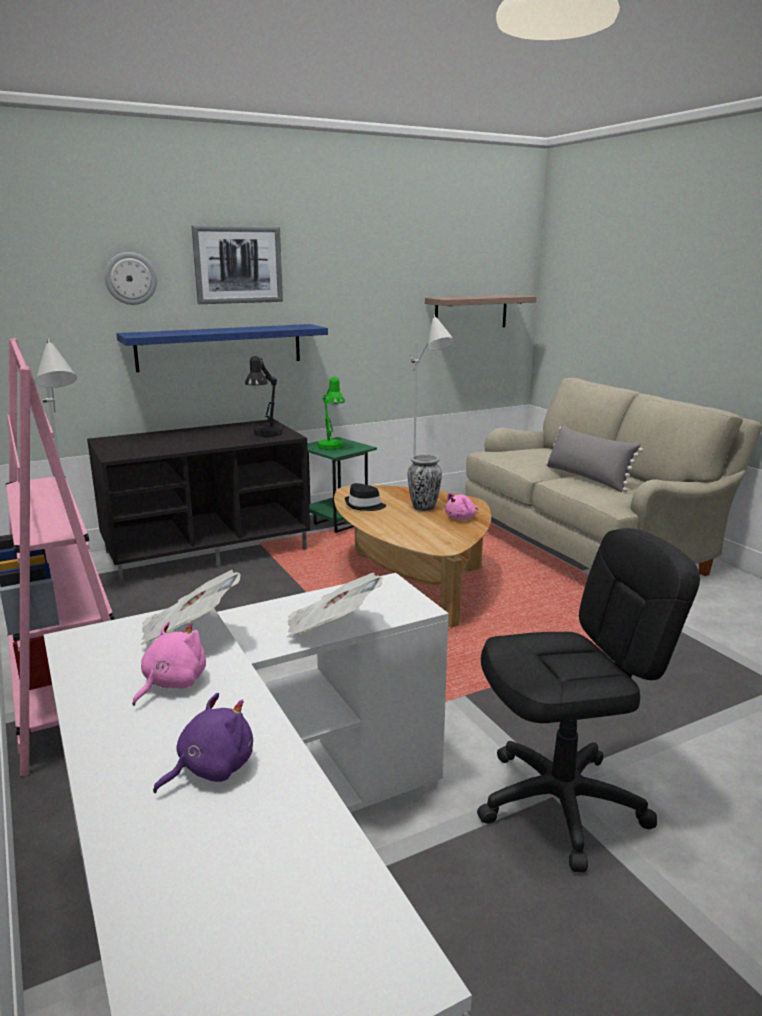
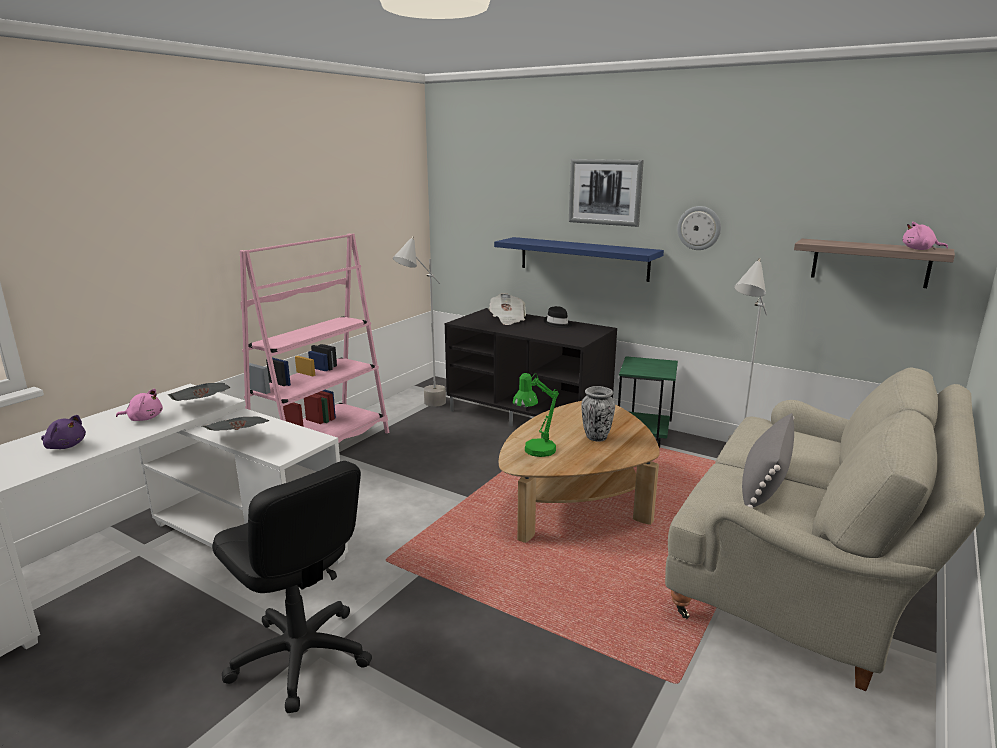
camera: 60 degrees right, 0 degrees up
(130, 278) = (526, 198): wall clock -> wall clock (699, 228)
(157, 440) = (507, 319): none -> newspaper
(265, 434) = (569, 336): black table lamp -> none
(332, 448) = (642, 366): green table lamp -> green table lamp (535, 452)
(364, 506) = (567, 417): black hat -> black hat (558, 324)
(461, 518) = (594, 457): pink plush toy -> pink plush toy (919, 249)

